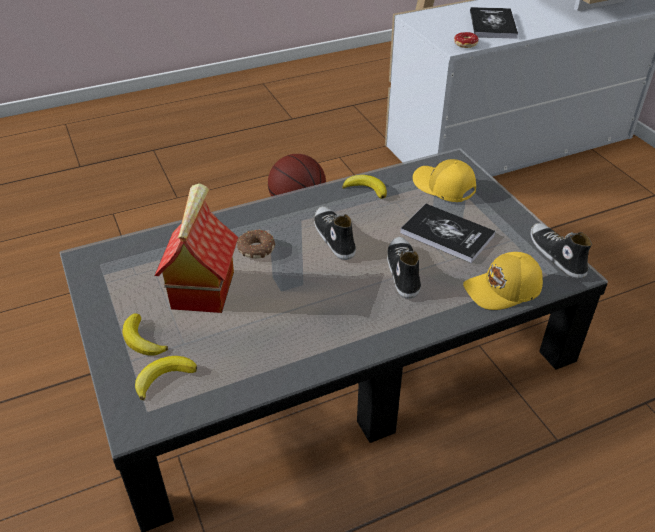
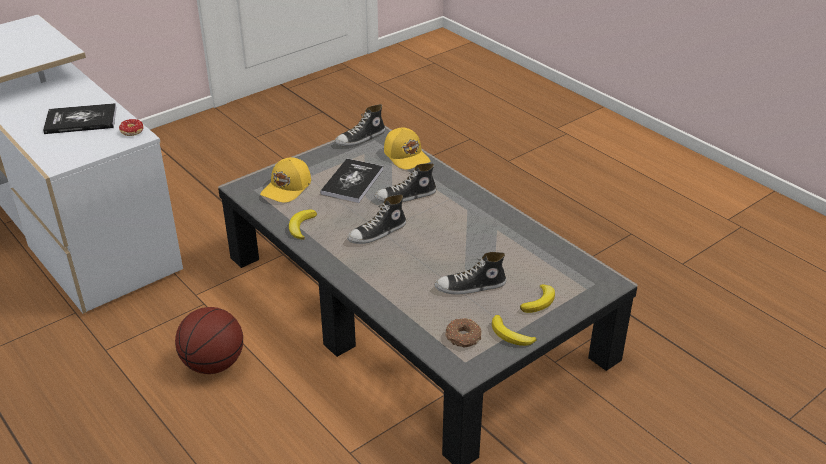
camera: 105 degrees left, 5 degrees down
(164, 378) = (566, 280): banana -> banana (510, 335)
(202, 289) = (470, 287): toy house -> shoe
(255, 248) = (408, 270): donut -> donut (463, 338)

